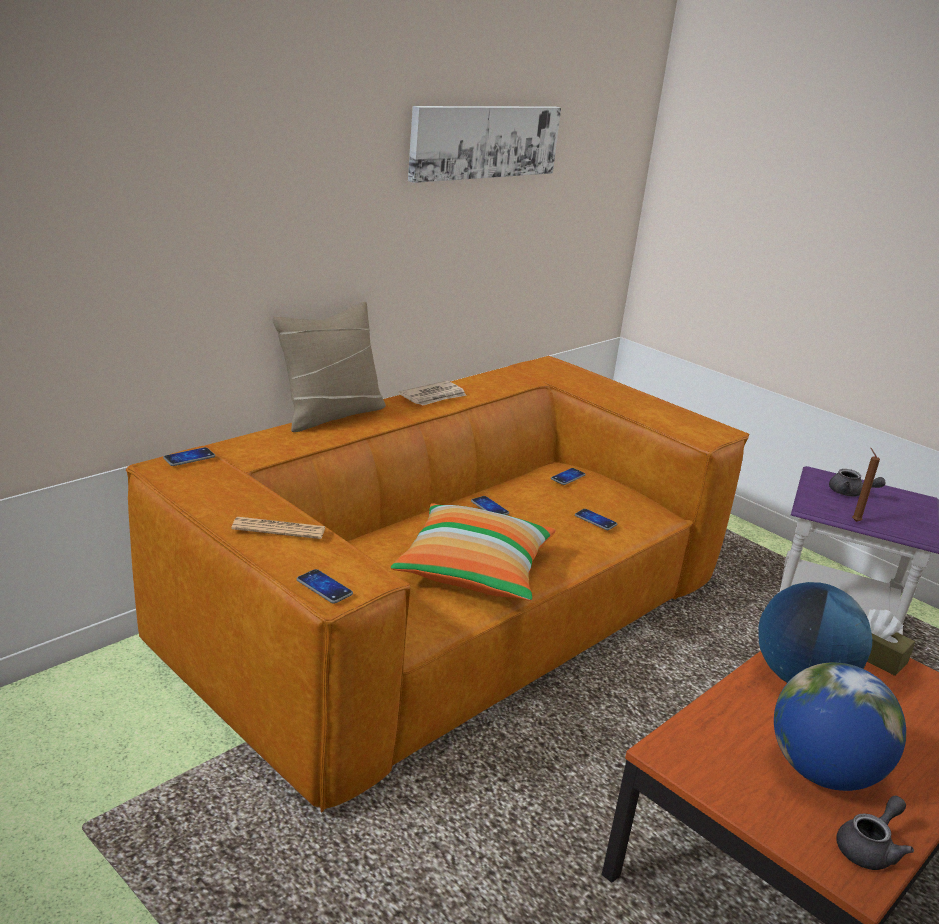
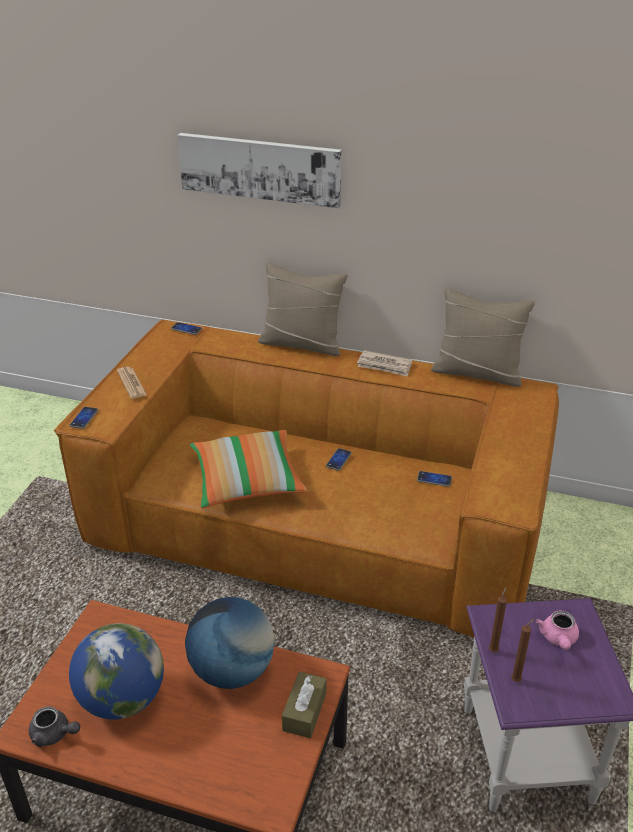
camera: 65 degrees right, 10 degrees up
(485, 141) = (479, 172): picture -> picture (260, 168)
(495, 371) = (477, 373): none -> beige pillow
(595, 520) = (377, 512): phone -> none
(850, 493) = (558, 639): grey teapot -> pink teapot
(892, 525) = (517, 679): none -> brown candle

